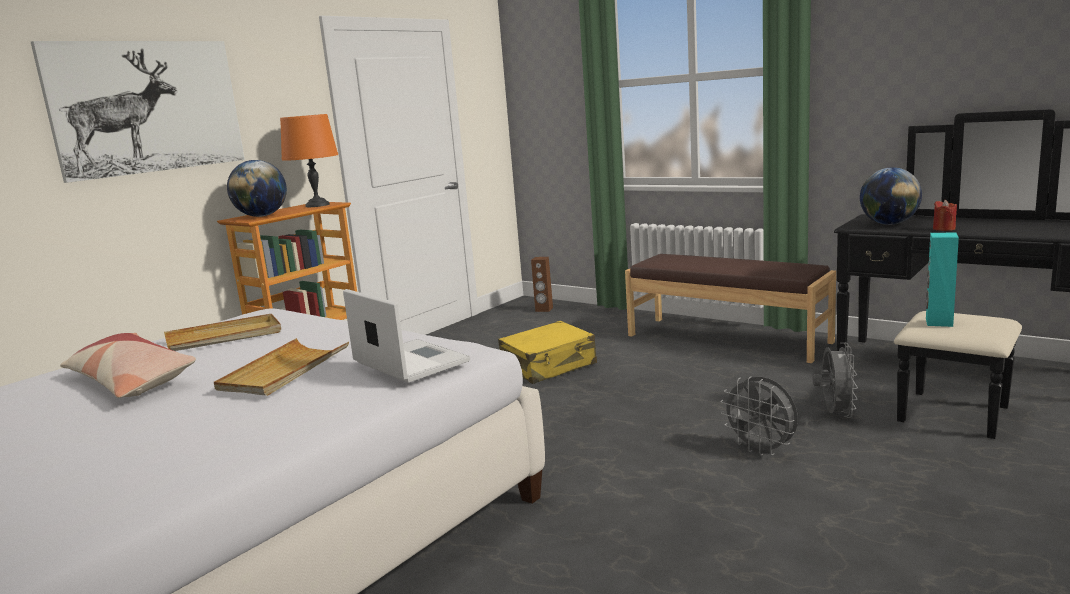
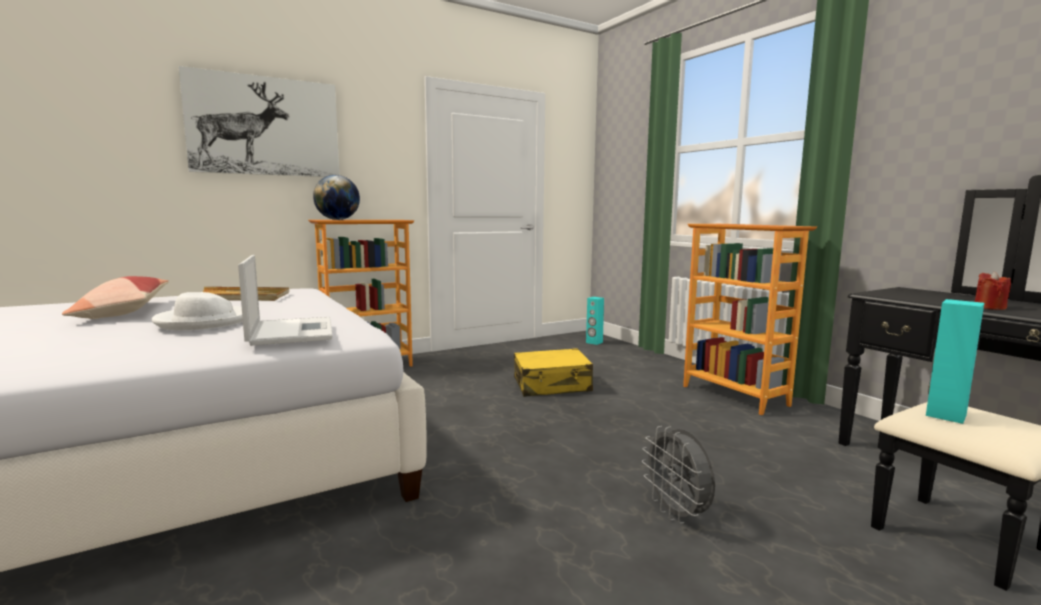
camera: 20 degrees right, 5 degrees down
(284, 371) = (204, 321): beige tray -> white hat
(318, 205) = (390, 219): orange table lamp -> none
(544, 309) = (594, 342): brown speaker -> turquoise speaker
(727, 338) = (735, 395): brown bench -> bookcase
(835, 414) = (795, 497): grey fan -> none
(889, 224) = (921, 296): globe -> none

